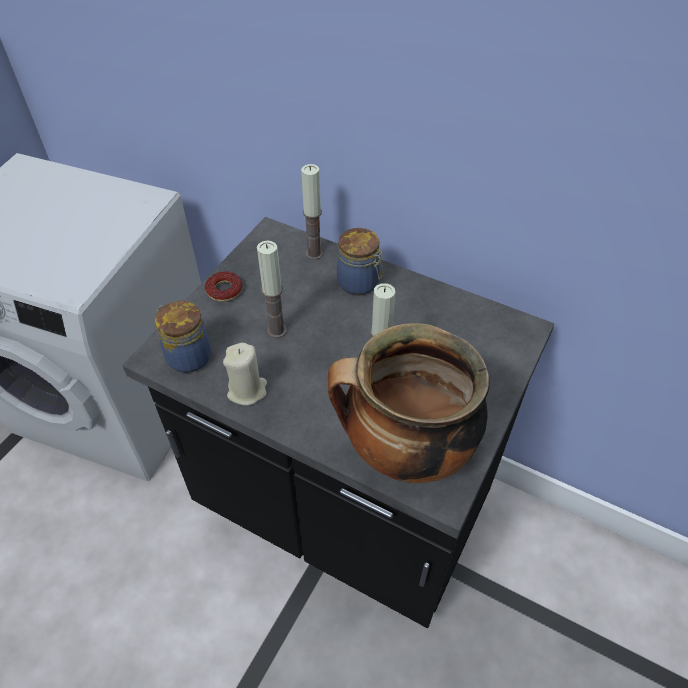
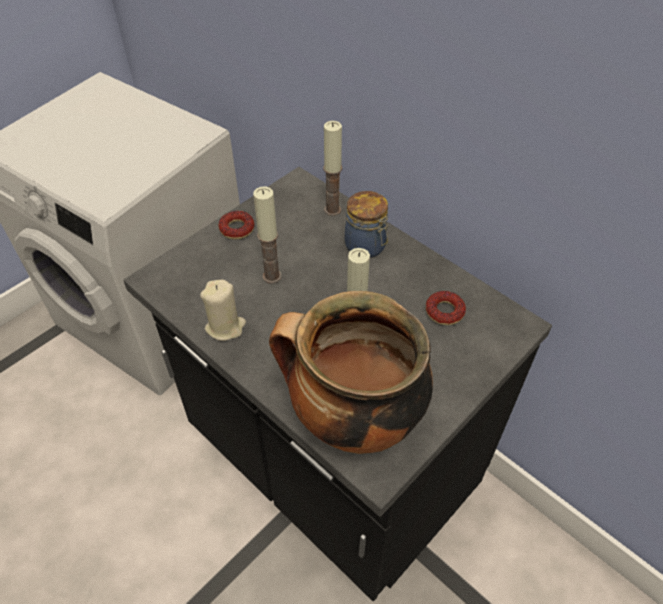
camera: 15 degrees right, 0 degrees up
(187, 356) = (182, 283): jar -> none
(454, 331) = (444, 312): none -> donut

